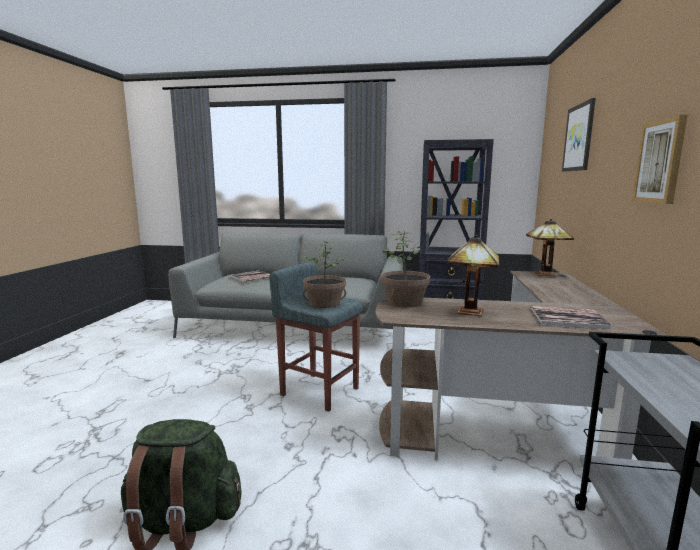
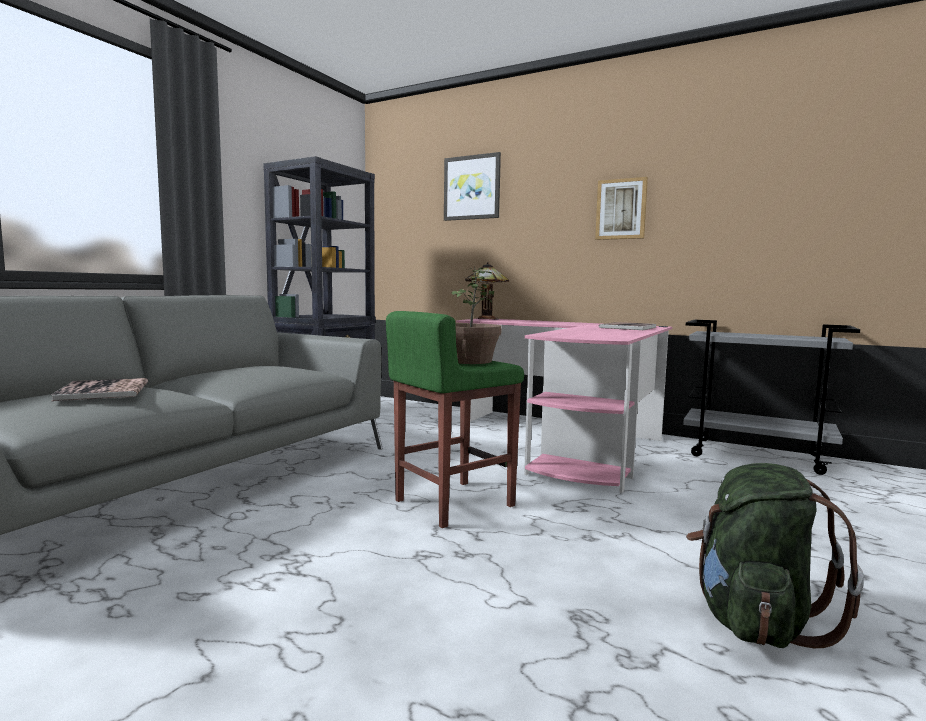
camera: 70 degrees left, 5 degrees down
(319, 391) = (452, 503): grey stool -> green stool
(405, 302) = (557, 335): potted plant -> none
(469, 311) = (599, 332): table lamp -> none
(515, 417) = (570, 442): brown desk -> pink desk

